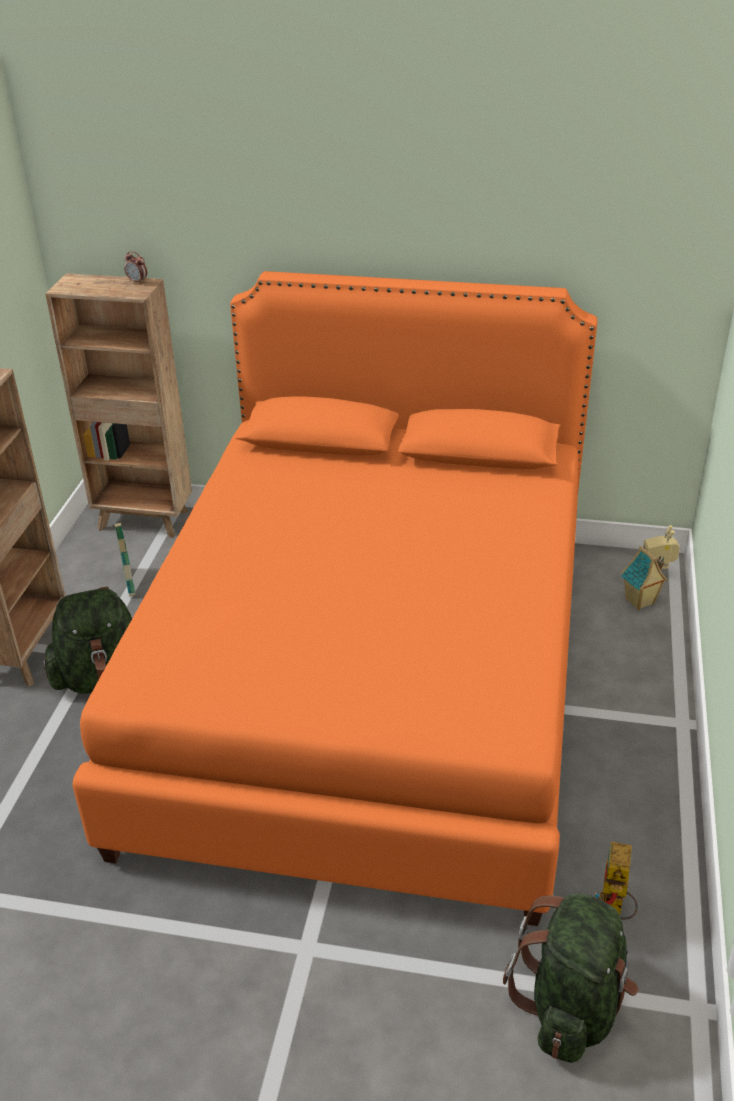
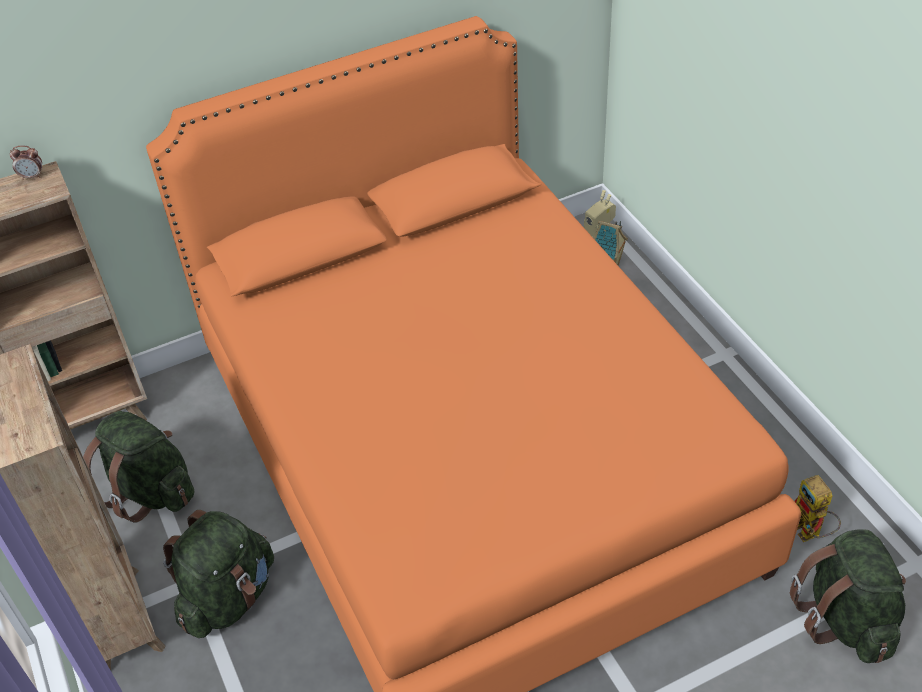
camera: 35 degrees left, 10 degrees up
(129, 582) = (150, 491): basket -> green backpack

